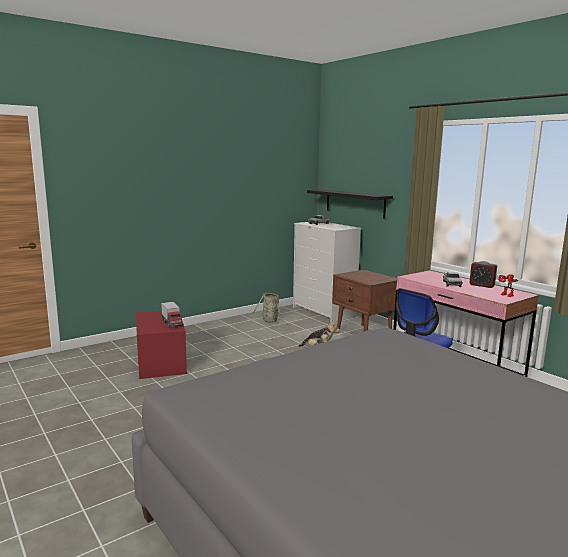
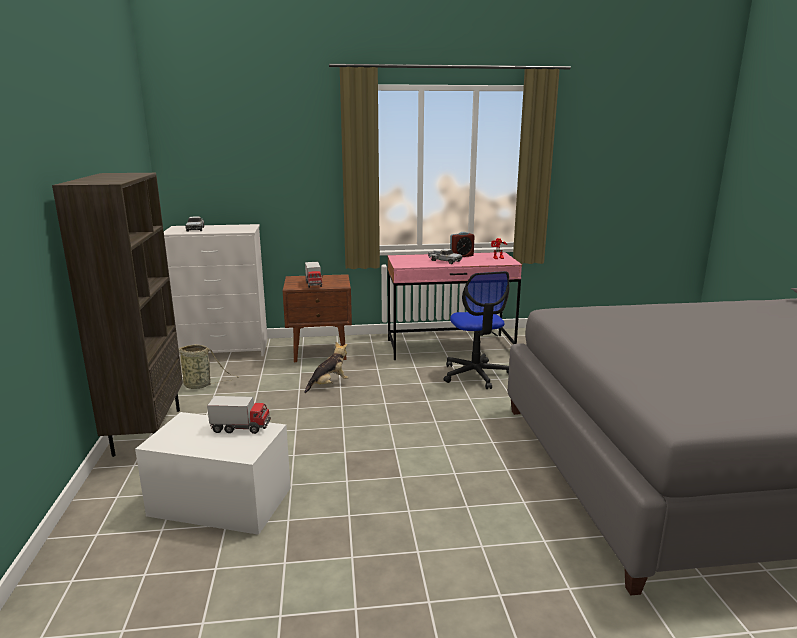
camera: 60 degrees left, 5 degrees up
(161, 362) = (220, 501): red storage box -> white storage box
(210, 327) = (147, 431): none -> brown bookcase
(354, 203) = (238, 192): black shelf -> none
(359, 277) = (314, 284): none -> toy truck

